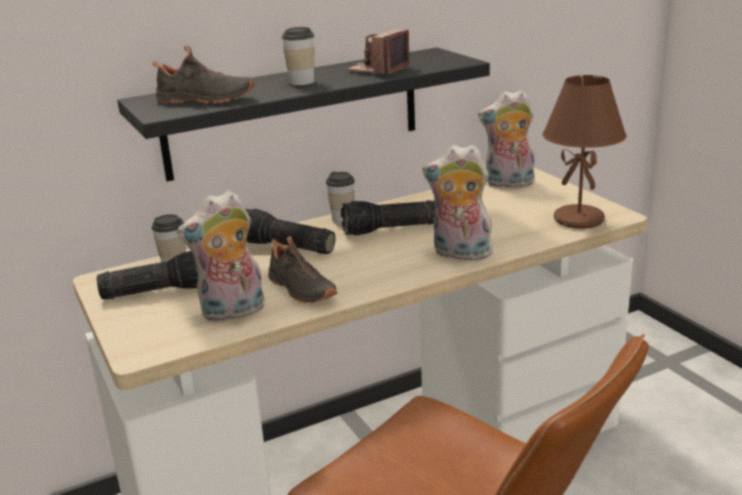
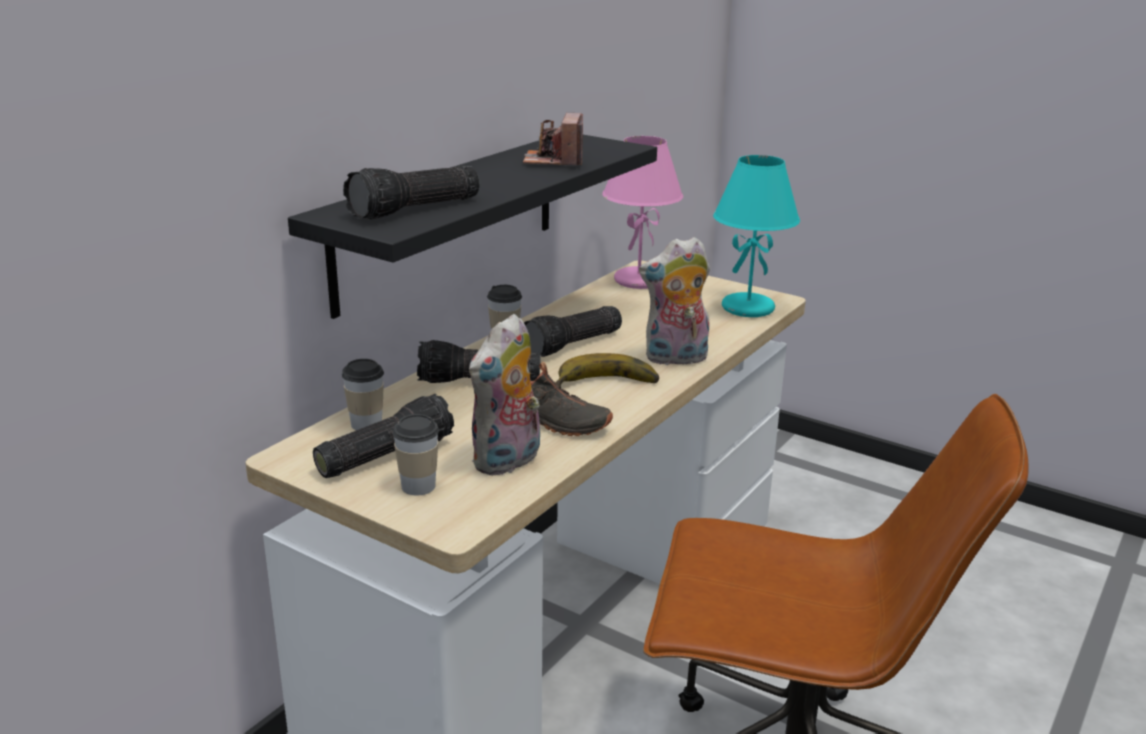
camera: 30 degrees left, 0 degrees up
(205, 100) = (416, 210): black shoe -> flashlight
(301, 82) = (491, 180): cup -> cup (418, 486)
(374, 268) = (606, 387): none -> banana
(508, 184) = (638, 280): plush toy -> pink table lamp
(580, 219) = (748, 308): brown table lamp -> turquoise table lamp

